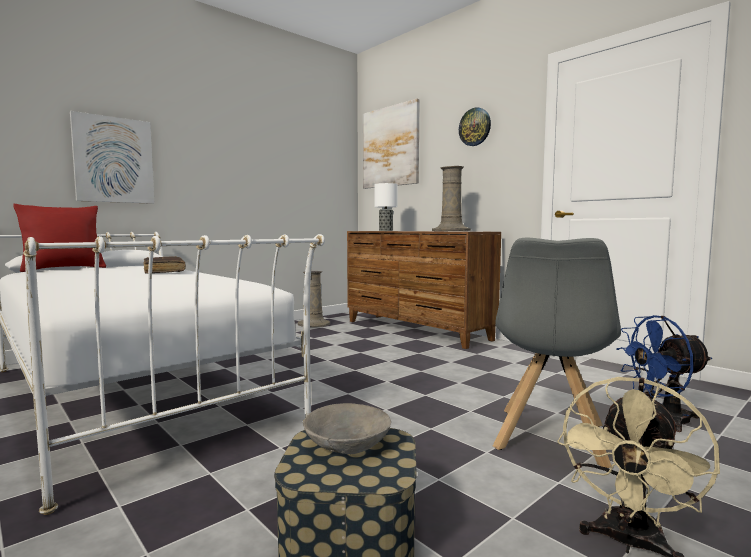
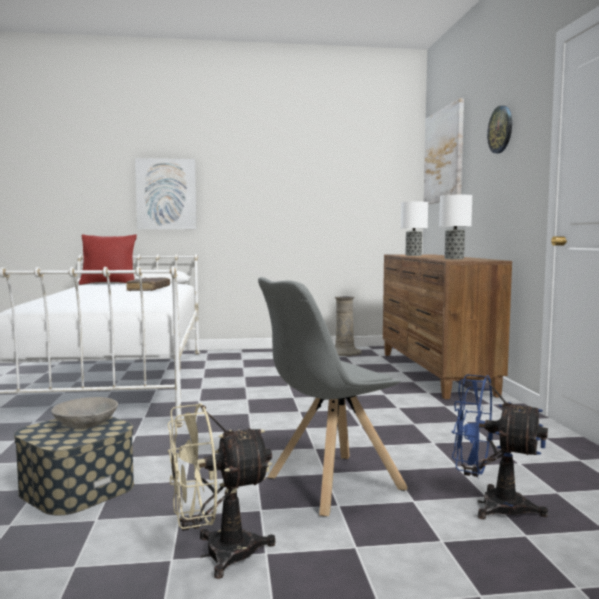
camera: 35 degrees right, 0 degrees up
(451, 231) = (454, 258): beige vase -> table lamp

